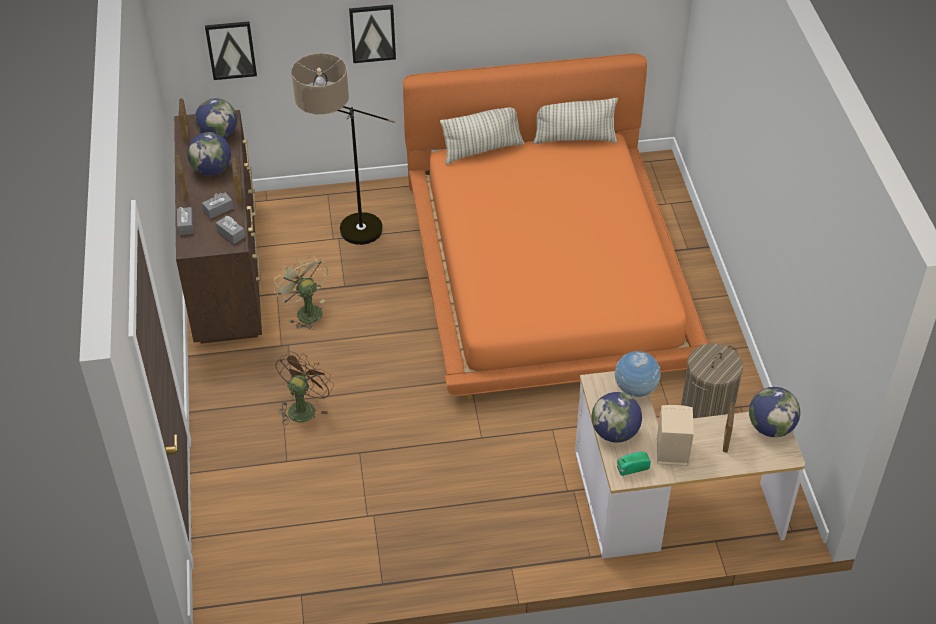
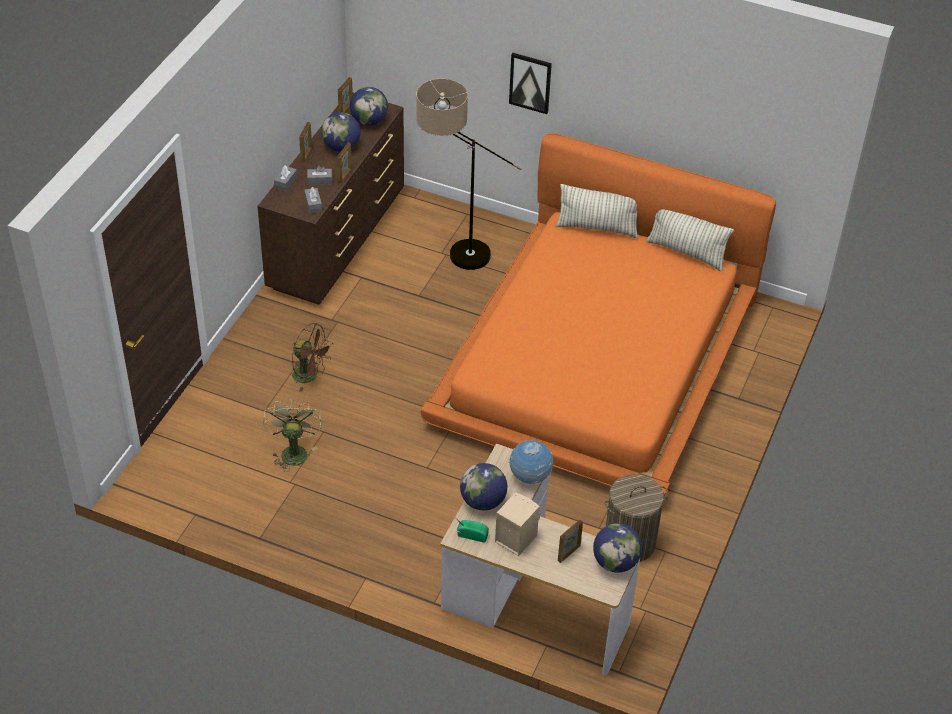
camera: 30 degrees right, 0 degrees up
(231, 49) = (408, 51): picture -> none
(304, 407) = (310, 376): brown fan -> brown fan turned 60 degrees clockwise
(305, 311) = (372, 301): green fan -> green fan (293, 451)

